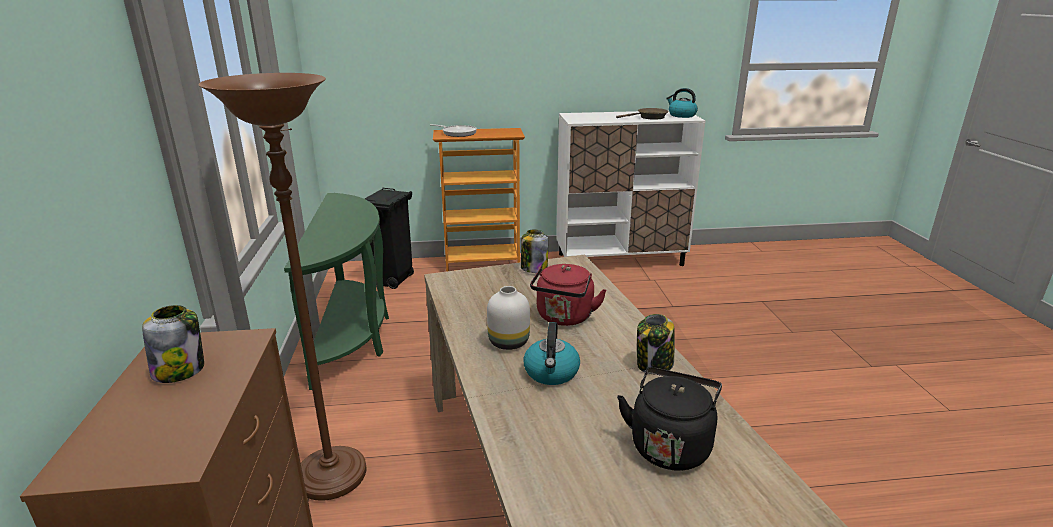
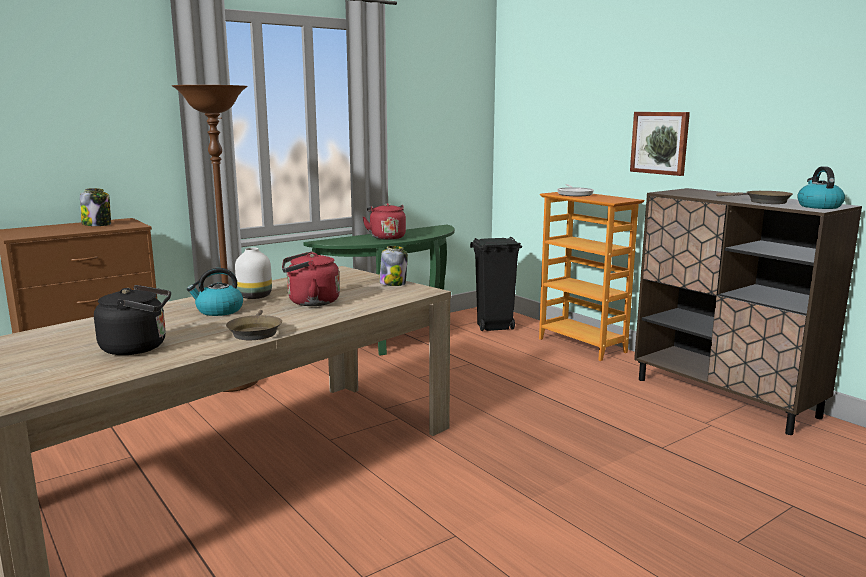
camera: 60 degrees right, 10 degrees down
(342, 227) = (386, 237): none -> red kettle
(526, 77) = (660, 142): none -> picture
(620, 259) = (725, 398): white cabinet -> brown cabinet
(654, 365) = (255, 332): jar -> brown frying pan

